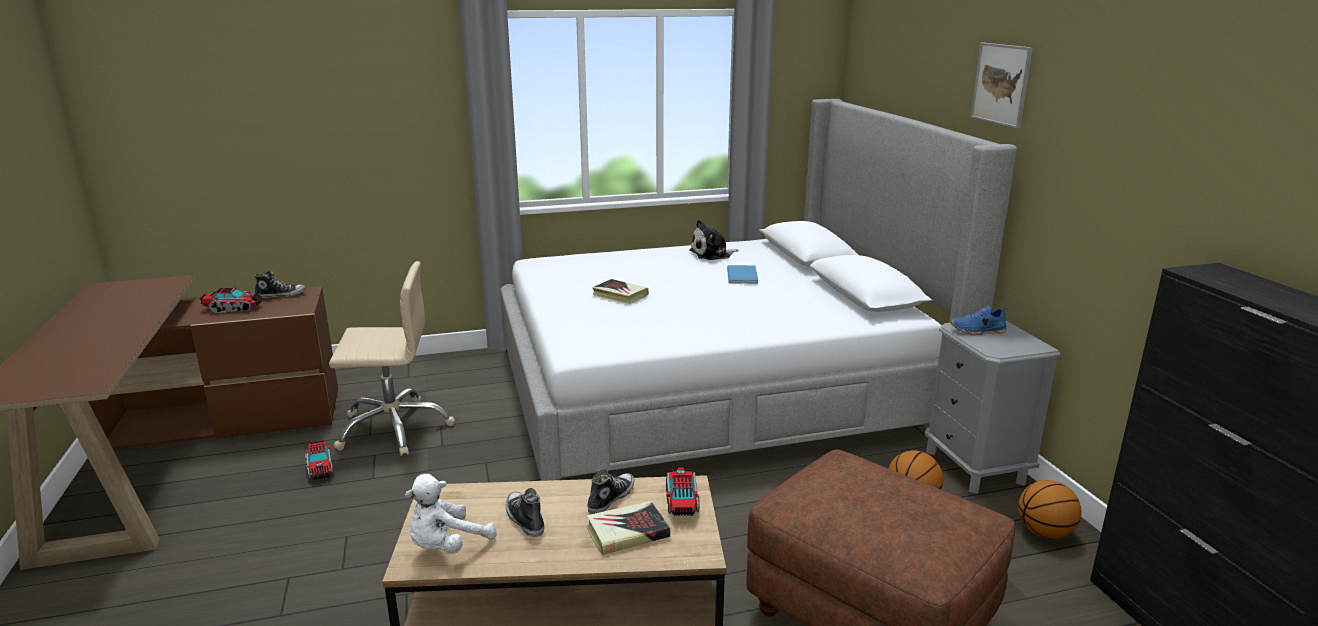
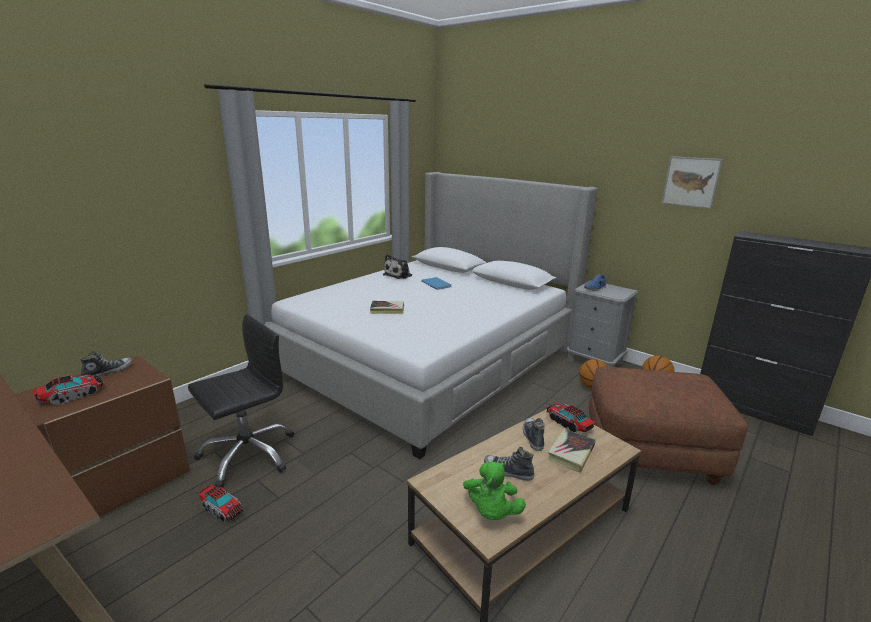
camera: 35 degrees left, 0 degrees up
(394, 428) = (248, 454): beige office chair -> black office chair
(447, 546) = (491, 512): white plush toy -> green plush toy
(1001, 84) = (578, 155): picture -> picture (691, 182)

